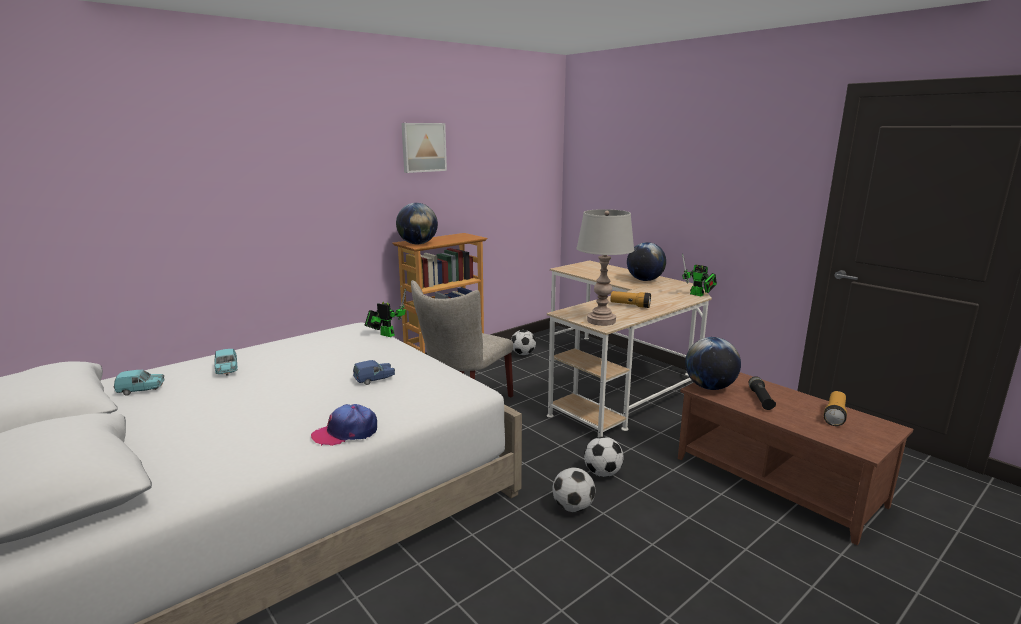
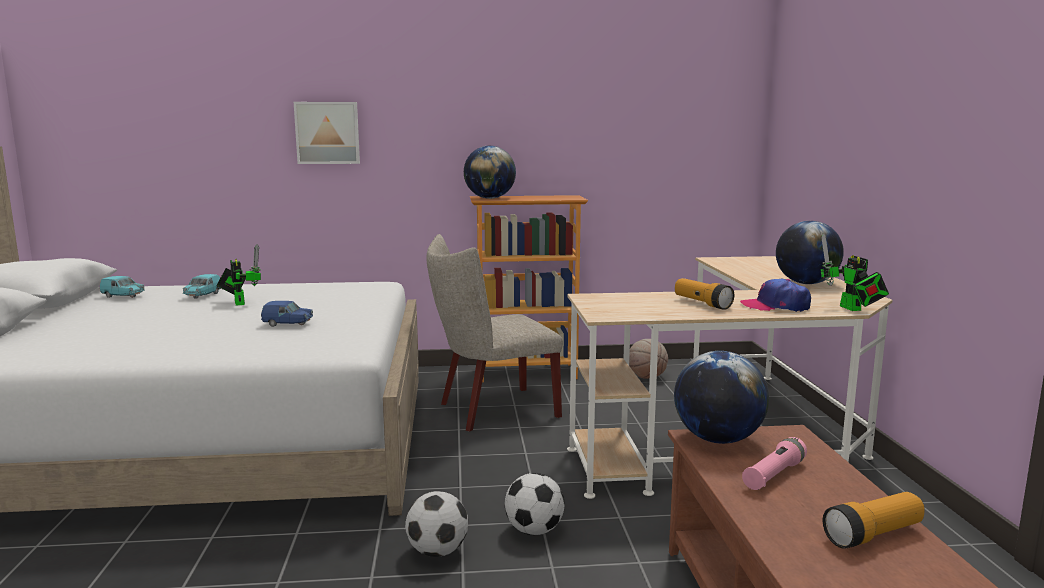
camera: 35 degrees right, 5 degrees down
(346, 433) = (167, 355): cap -> cap (775, 306)
(385, 334) = (388, 293): toy robot -> toy robot (239, 302)
(423, 147) = (524, 80): picture -> picture (327, 133)
(523, 354) = (647, 377): football -> basketball
(601, 321) = (614, 311): grey table lamp -> none
(760, 399) = (774, 475): black flashlight -> pink flashlight

